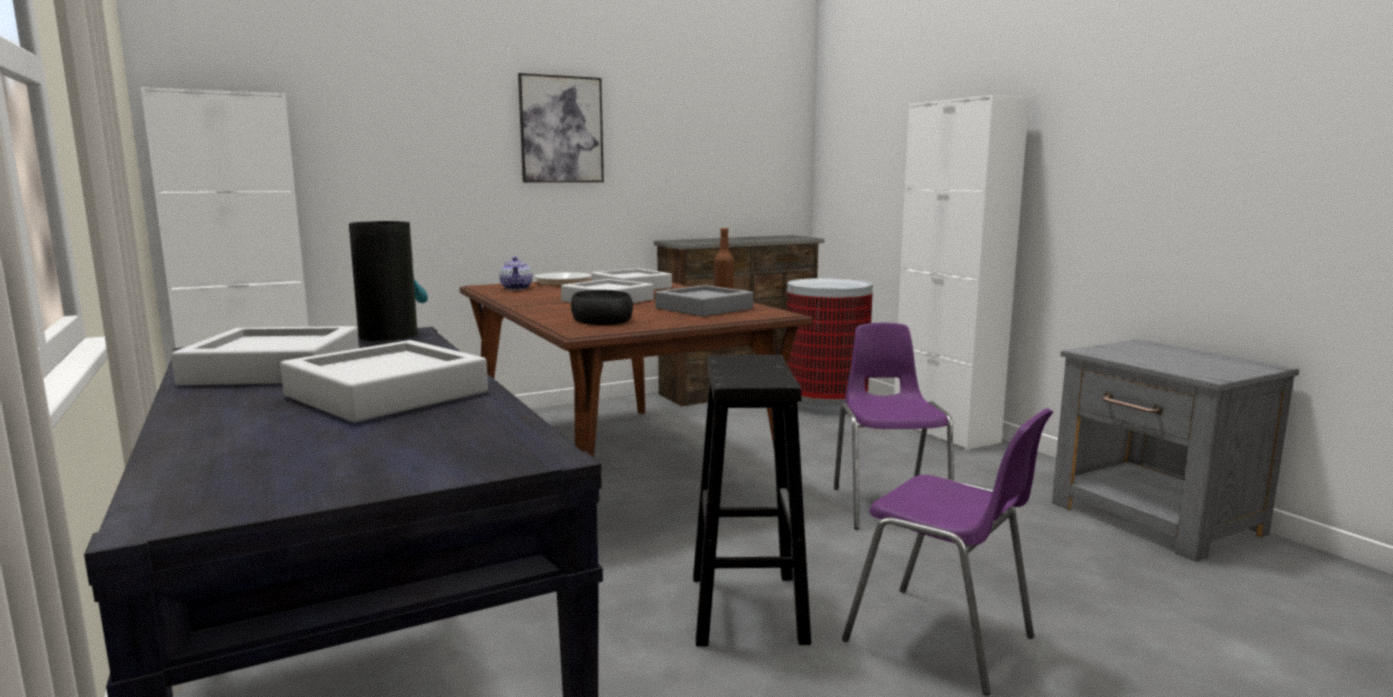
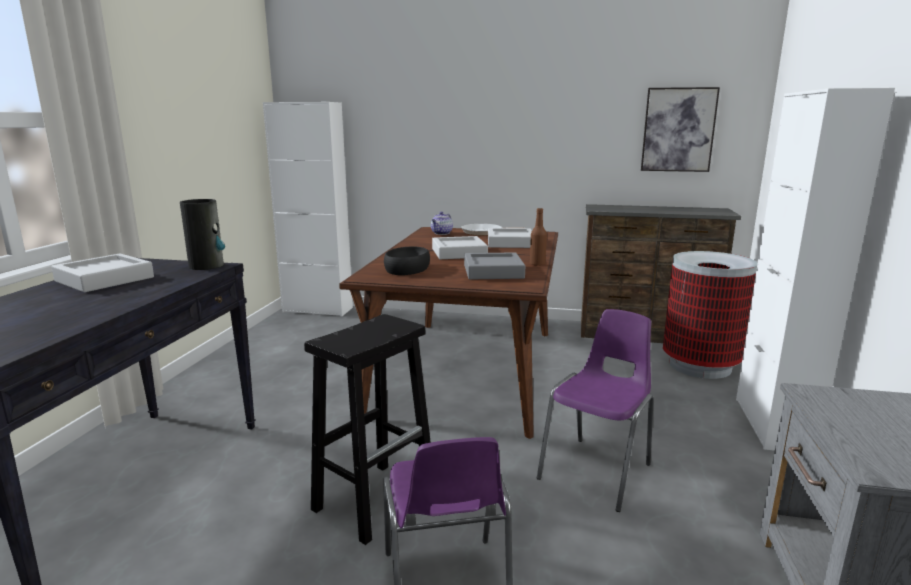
camera: 40 degrees right, 5 degrees up
(387, 394) = (76, 307): grey tray -> none
(561, 129) = (517, 116): picture -> picture (678, 130)

